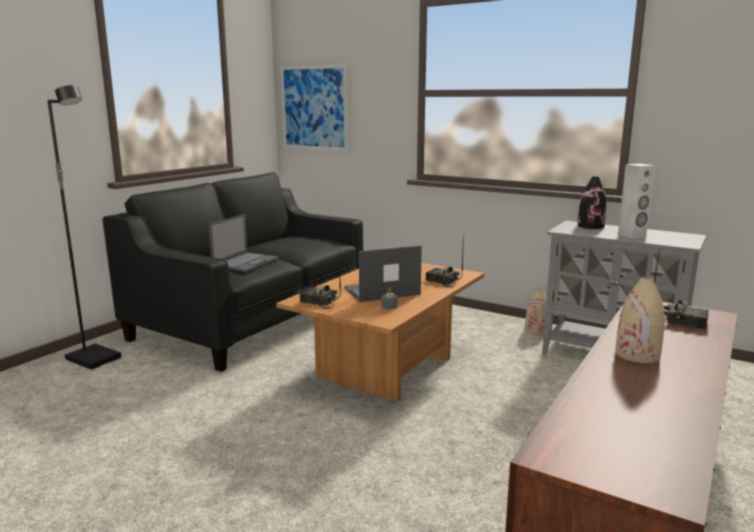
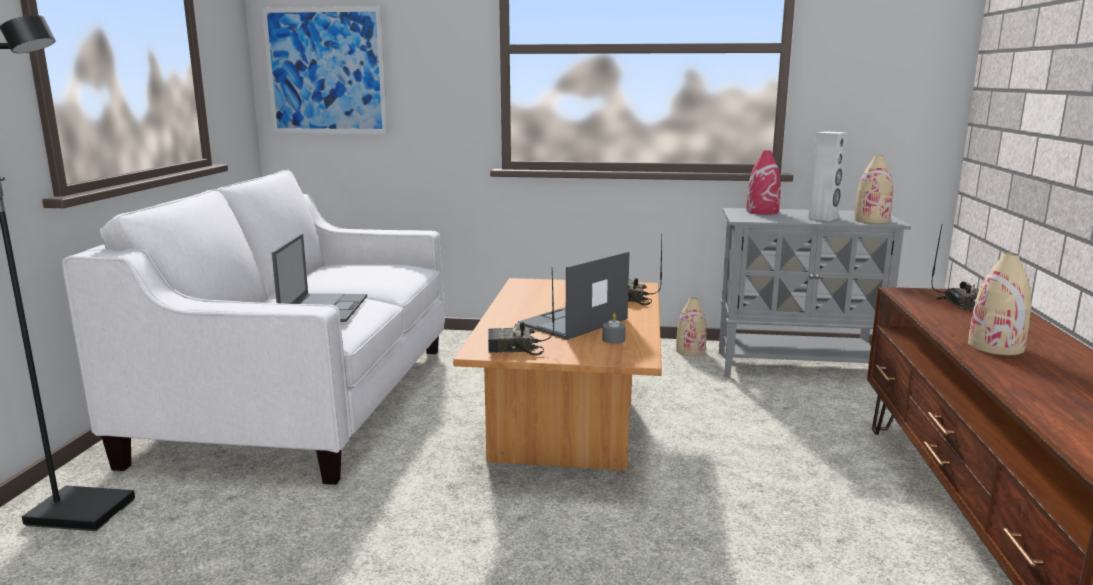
camera: 25 degrees left, 0 degrees up
(252, 320) = (305, 399): black sofa -> white sofa
(590, 226) = (762, 212): black vase -> red vase
(672, 241) = (872, 220): none -> beige vase

